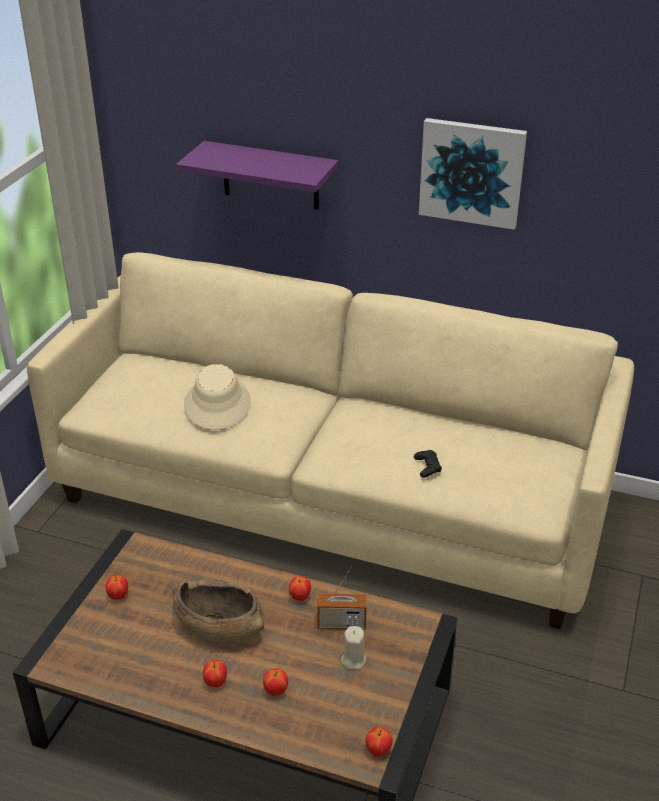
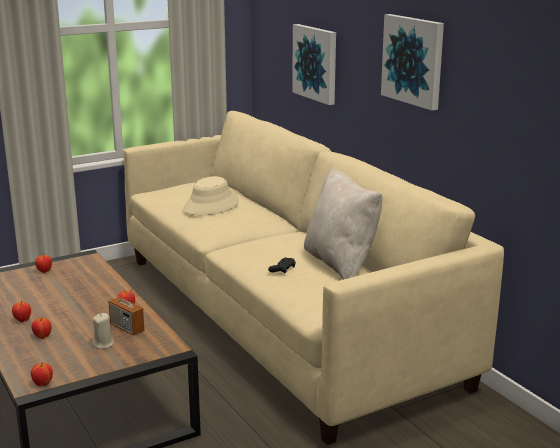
camera: 40 degrees right, 15 degrees down
(218, 625) = (66, 301): brown bowl -> none
(270, 176) = (316, 63): purple shelf -> picture
(464, 431) = (341, 264): none -> beige pillow

